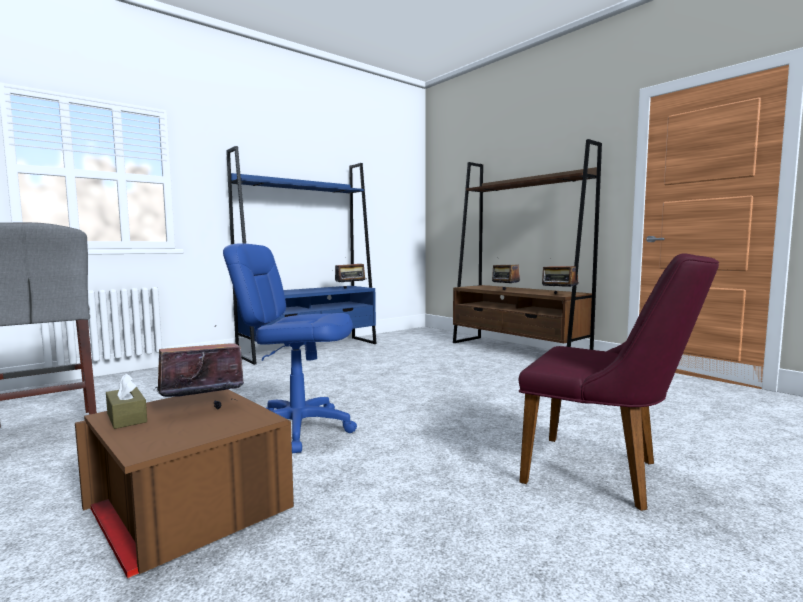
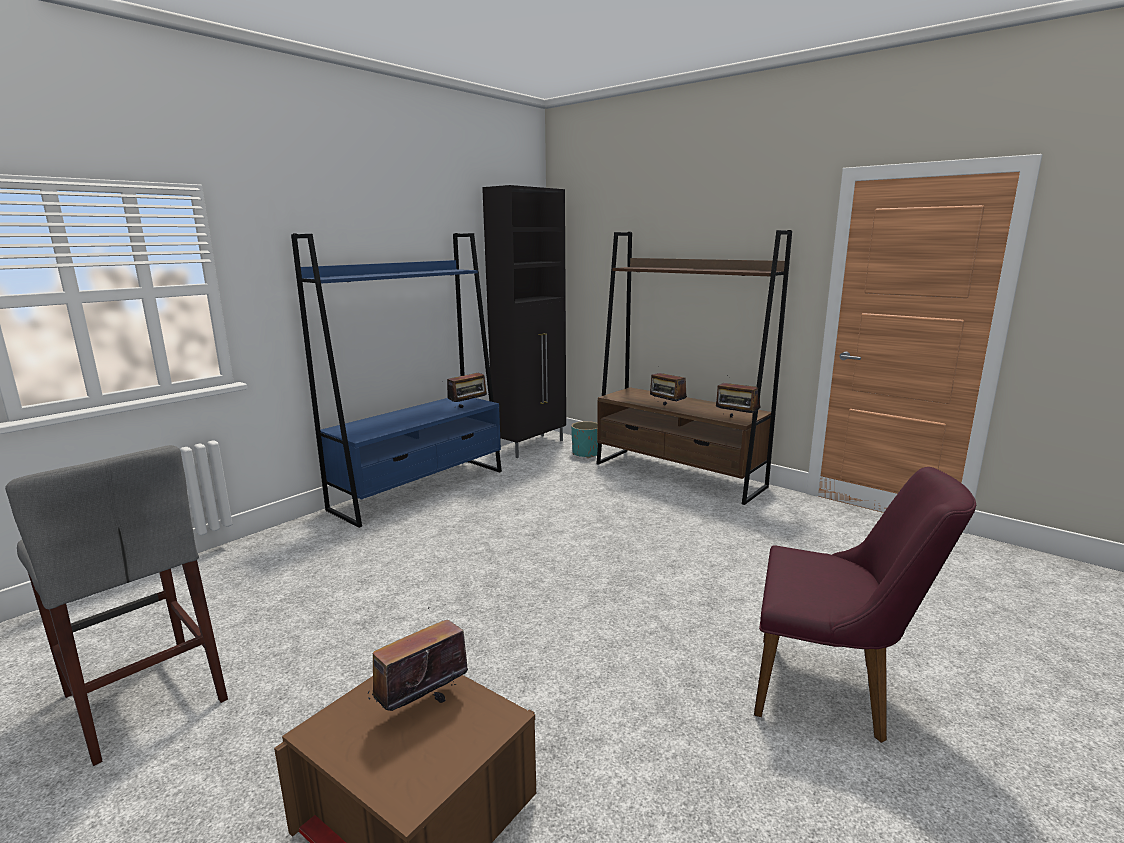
camera: 10 degrees left, 10 degrees up
(126, 418) = (341, 735): brown tissue box -> none
(297, 429) = (475, 652): blue office chair -> none
(406, 333) = (531, 446): none -> black cabinet
(446, 338) = (585, 454): none -> turquoise planter

